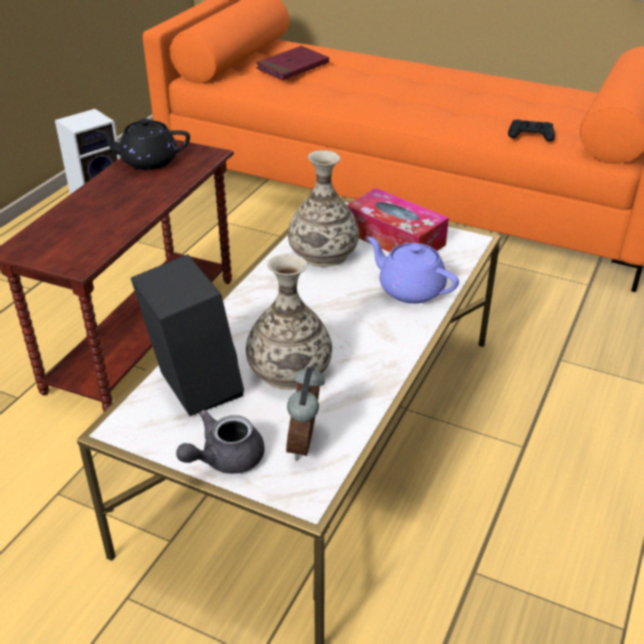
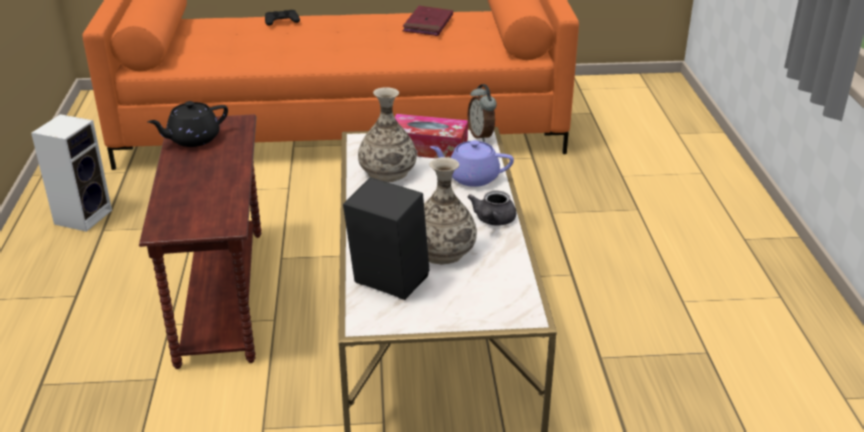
camera: 30 degrees left, 5 degrees down
(224, 459) = (455, 315): grey teapot -> grey teapot (492, 221)
(292, 67) = (220, 39): red book -> red book (428, 24)
(306, 444) = (498, 288): alarm clock -> alarm clock (481, 136)
(530, 135) = (462, 52): black game controller -> black game controller (281, 21)

